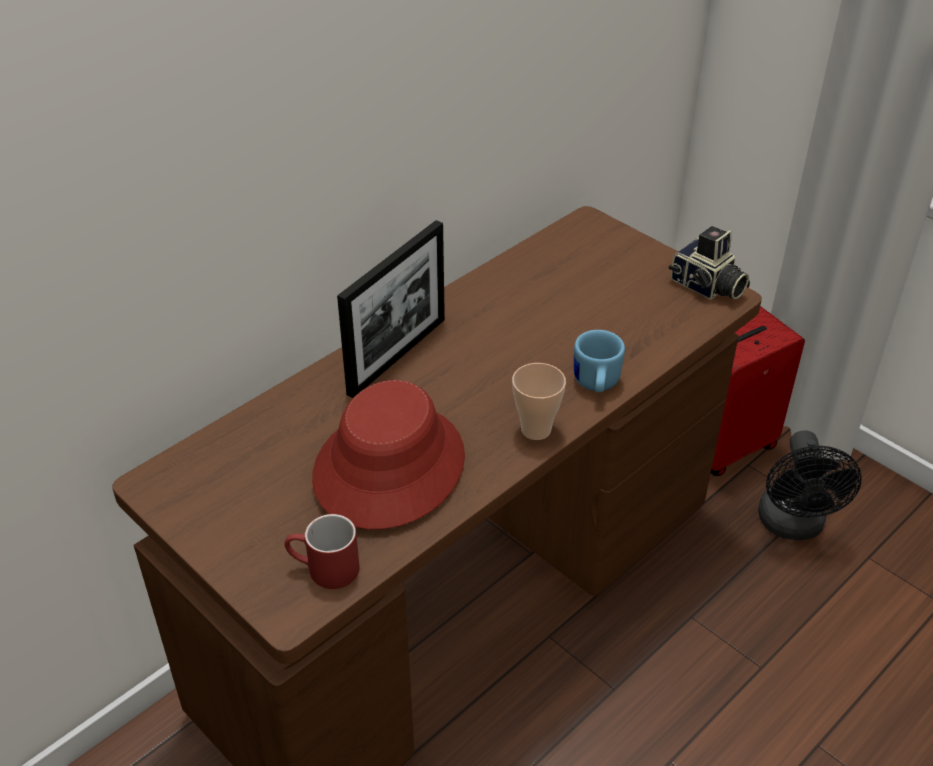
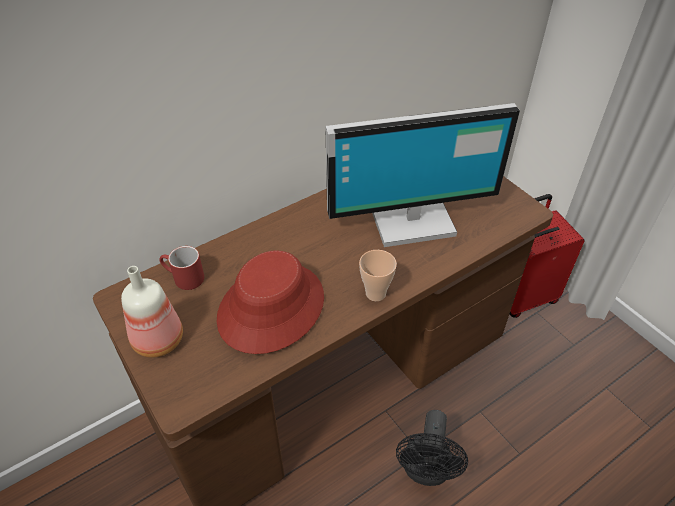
camera: 10 degrees right, 5 degrees up
(230, 531) = (156, 340): none -> bottle
(323, 570) = (209, 378): red mug -> red mug (183, 278)
(397, 356) = (296, 228): picture frame -> none
(563, 326) = (411, 219): none -> monitor
(595, 385) = (423, 265): blue mug -> none
(706, 287) = (516, 203): camera -> none
(793, 526) = (558, 358): black fan -> black fan (426, 471)

